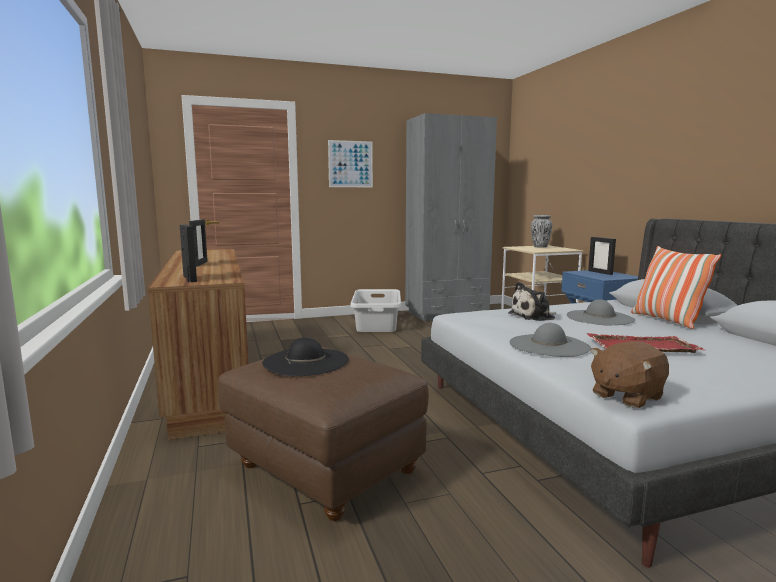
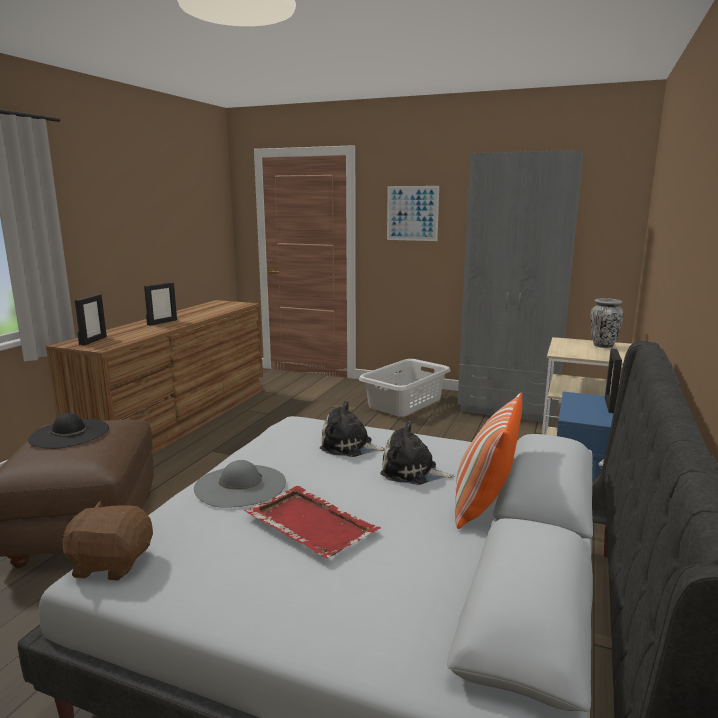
camera: 40 degrees right, 5 degrees up
(600, 318) = (412, 472): grey hat -> plush toy

